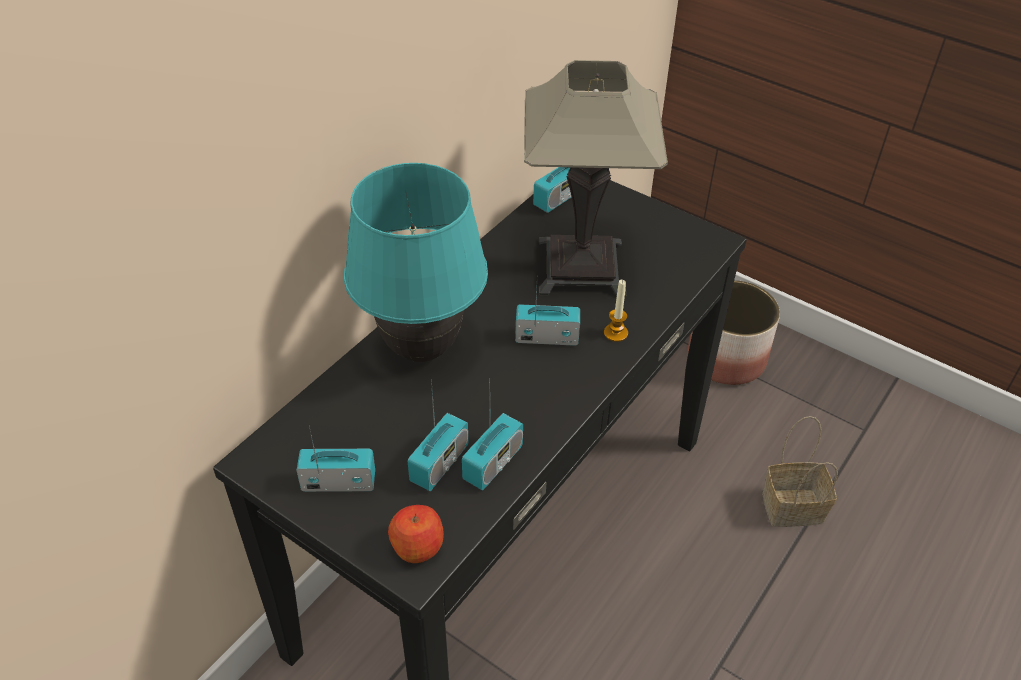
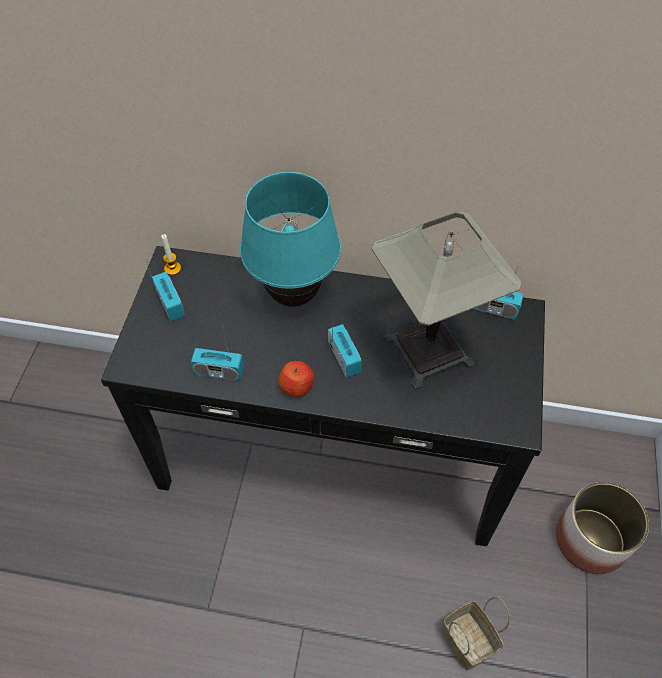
camera: 65 degrees right, 10 degrees up
(417, 546) = (142, 360): apple -> apple (297, 386)
(439, 464) = (206, 345): radio -> none
(615, 333) = (372, 396): candle -> candle (172, 268)

